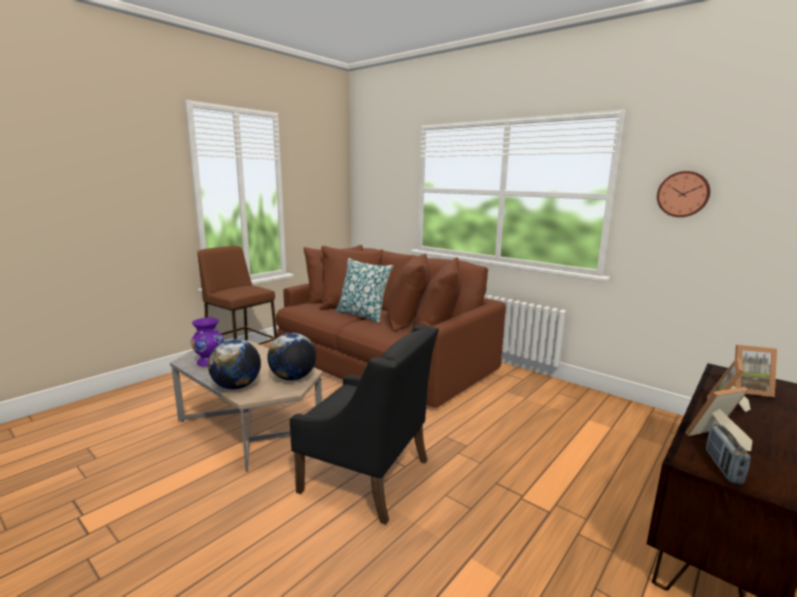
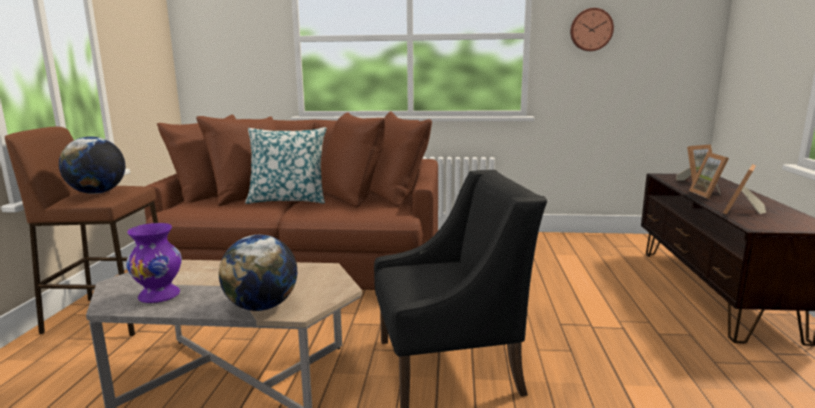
camera: 35 degrees left, 0 degrees up
(293, 378) = (318, 278): globe -> globe (97, 193)
(723, 467) = (774, 224): radio -> none

